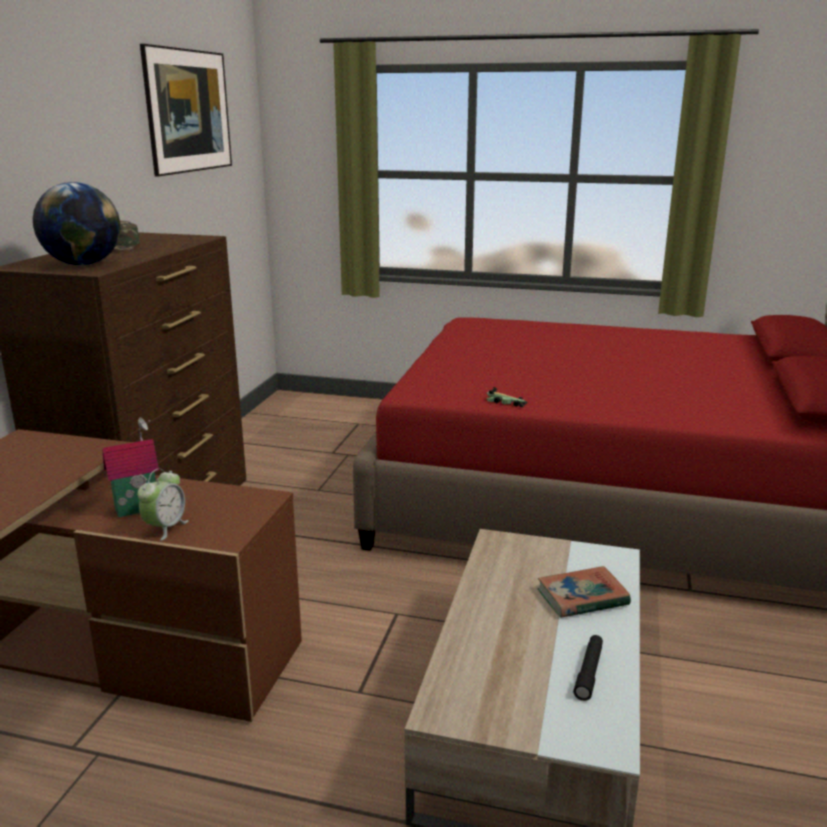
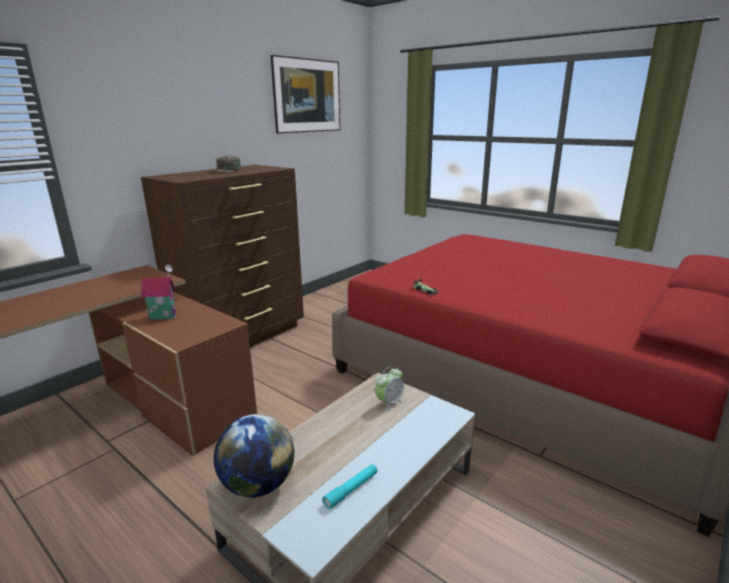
camera: 25 degrees right, 0 degrees up
(83, 264) = (187, 177): globe -> globe (258, 485)
(165, 528) = (162, 330): alarm clock -> alarm clock (389, 403)
(582, 597) = (399, 436): book -> none
(589, 672) = (351, 490): black flashlight -> turquoise flashlight

